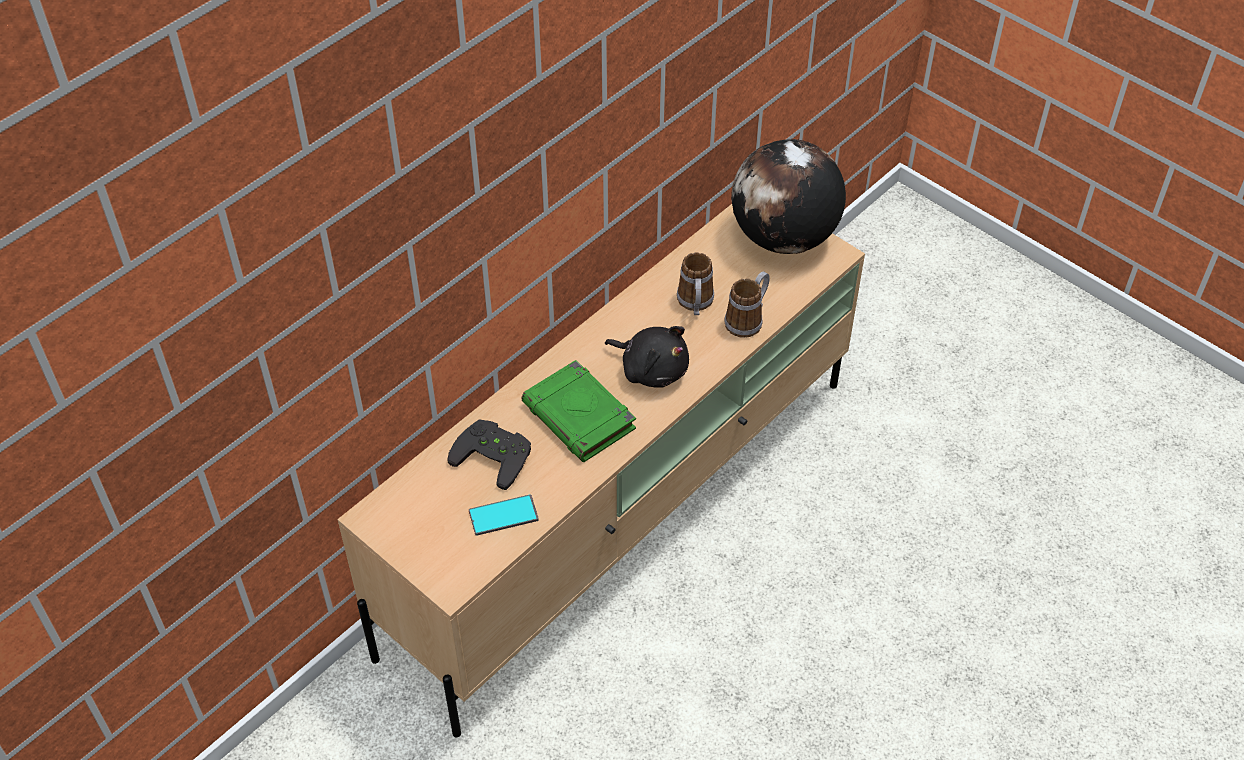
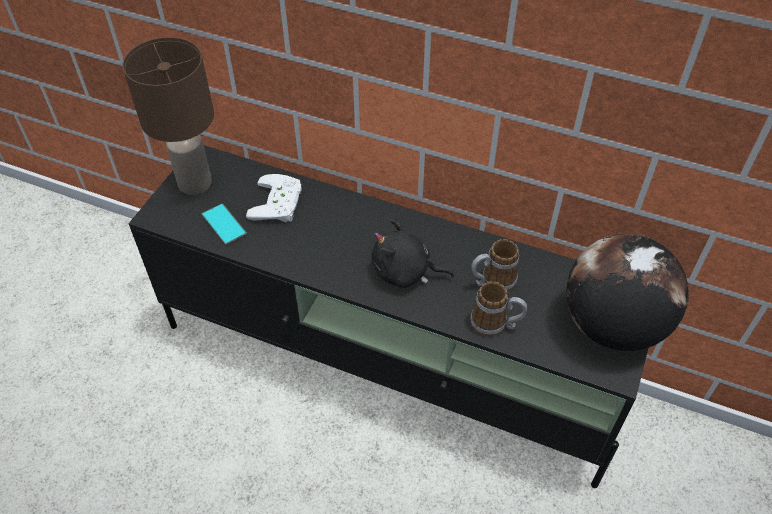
camera: 70 degrees right, 0 degrees up
(413, 533) = (194, 182): none -> brown table lamp
(495, 454) = (280, 203): black game controller -> white game controller
(580, 417) = (335, 241): green book -> none
(622, 512) = (389, 365): beige tv stand -> black tv stand
(651, 369) = (405, 272): black plush toy -> black plush toy turned 90 degrees clockwise

